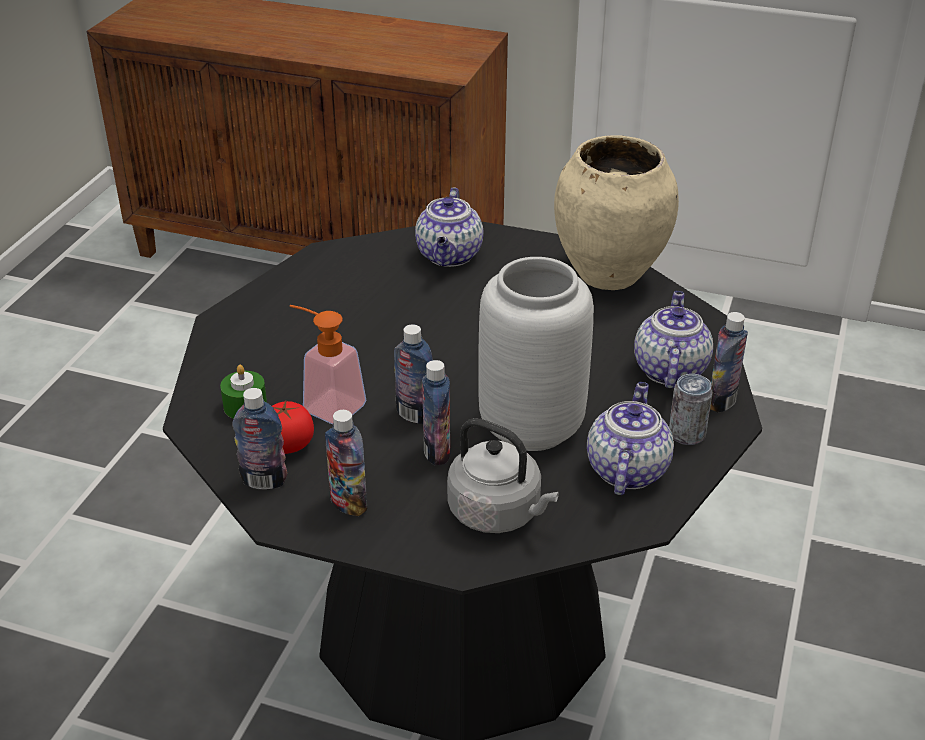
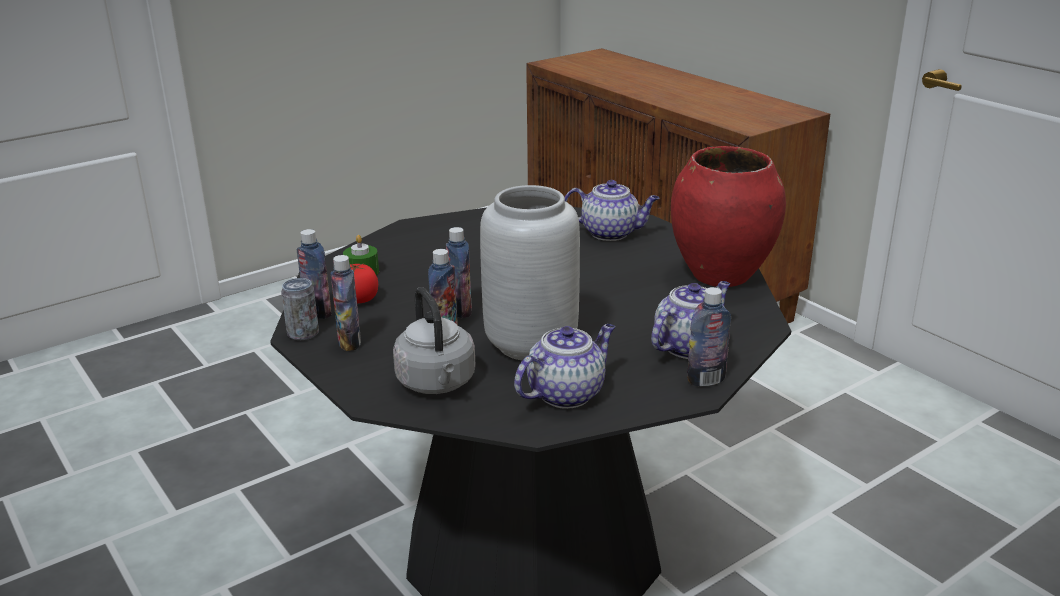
camera: 35 degrees right, 10 degrees down
(326, 404) = (411, 287): soap dispenser -> none
(450, 256) = (611, 233): teapot -> teapot turned 120 degrees counterclockwise
(608, 275) = (721, 276): beige vase -> red vase
(686, 434) = (645, 390): can -> can (303, 333)

